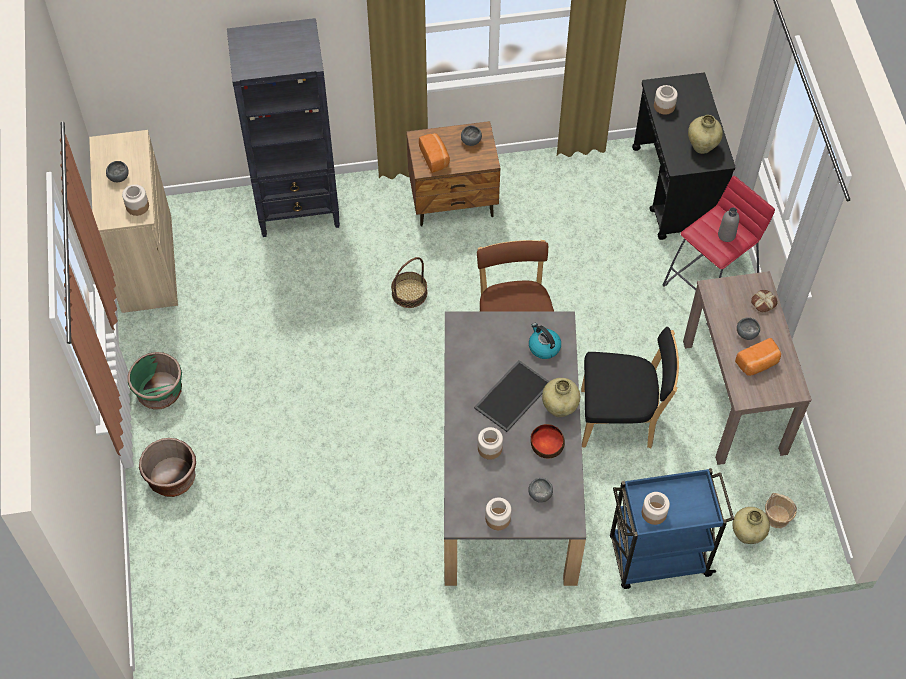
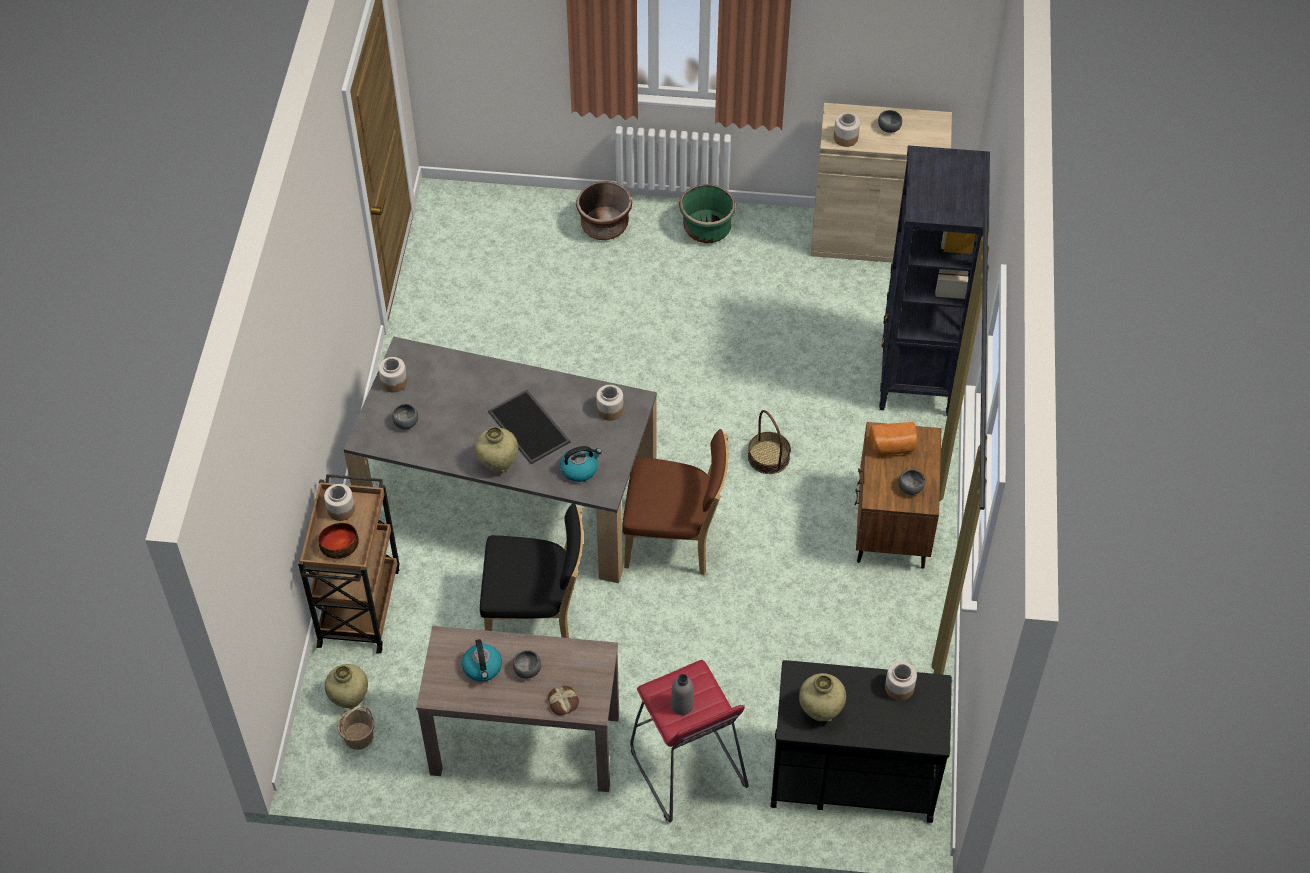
camera: 105 degrees right, 5 degrees down
(490, 448) = (474, 393): jar -> jar (609, 410)
(546, 444) = (460, 442): bowl -> bowl (340, 545)
(621, 419) = (536, 618): black chair -> black chair turned 105 degrees counterclockwise
(657, 557) = (359, 604): blue cart -> brown cart
(757, 364) = (482, 668): bread -> kettle

